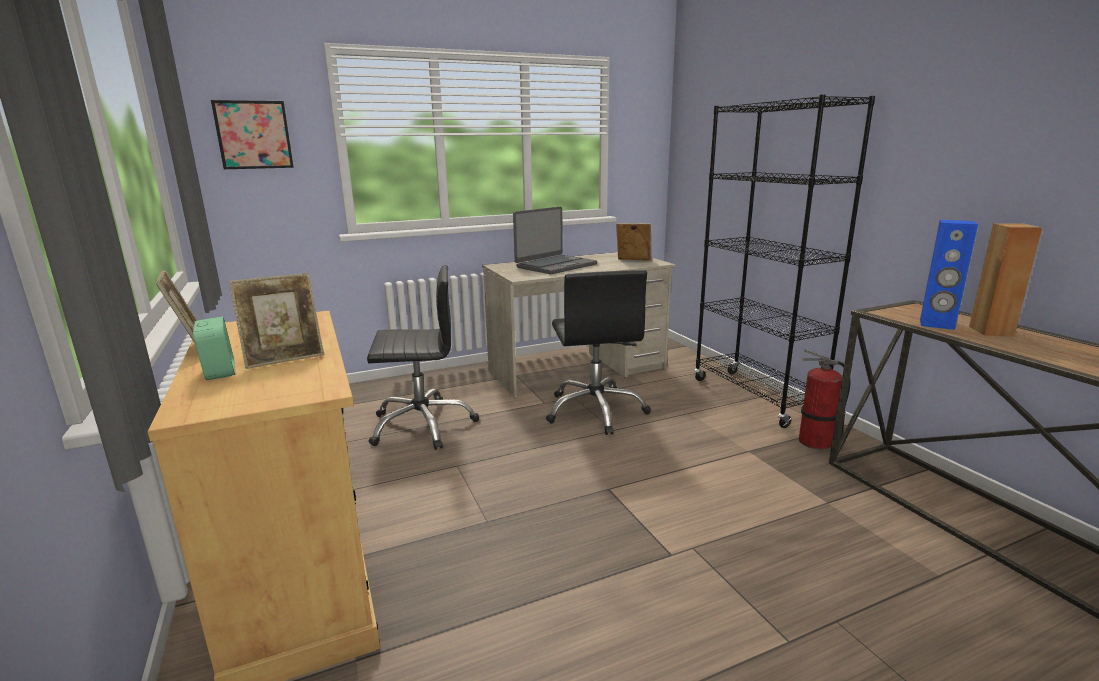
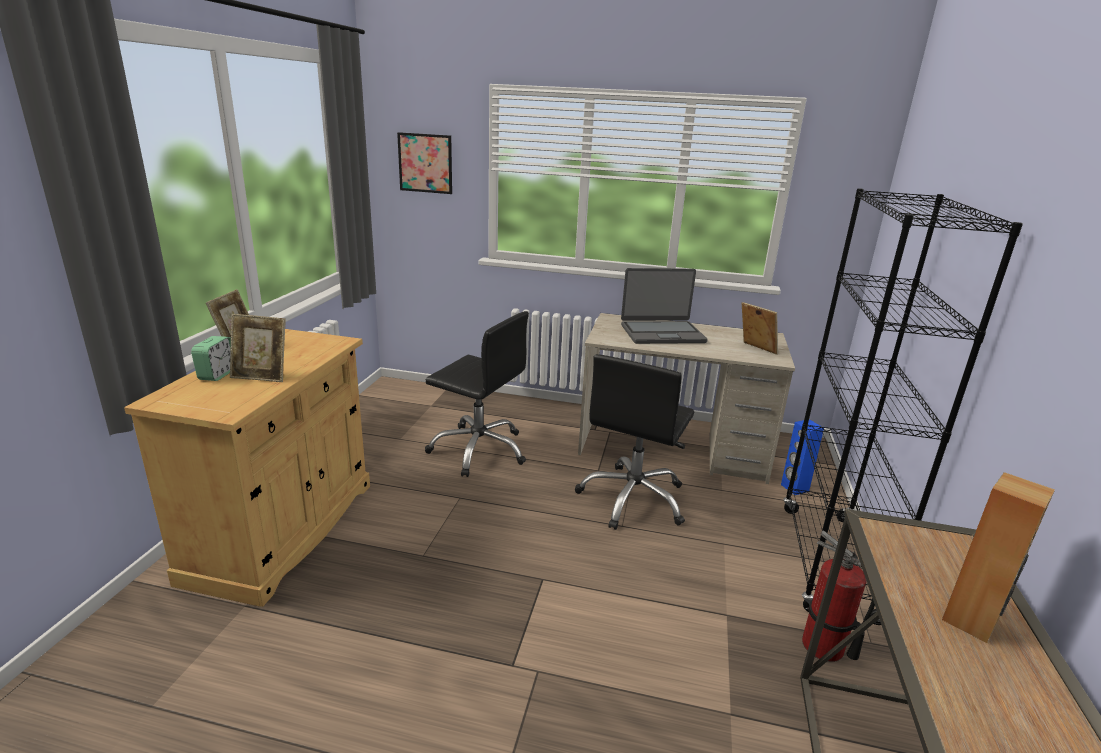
camera: 35 degrees right, 5 degrees up
(937, 324) = (909, 575): blue speaker -> blue speaker (794, 488)

